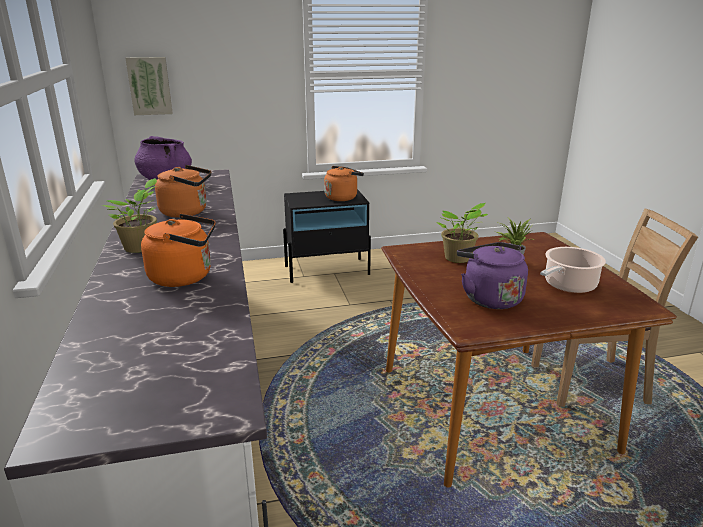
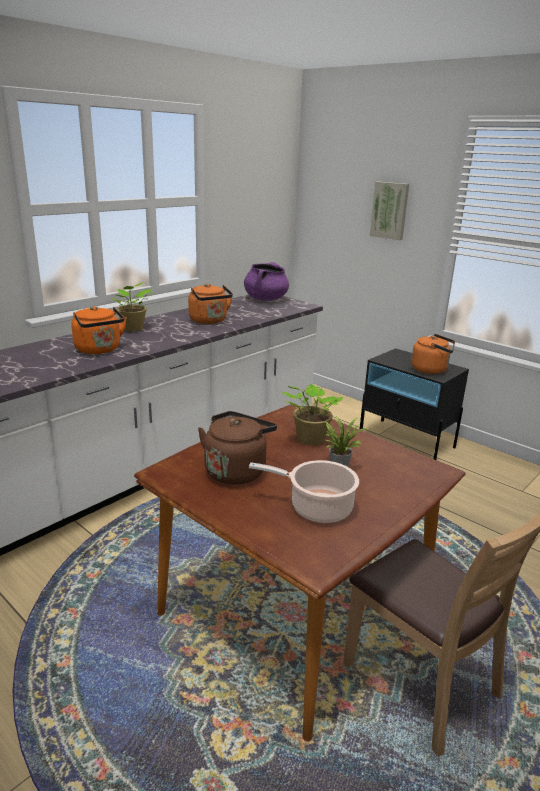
camera: 55 degrees right, 0 degrees up
(149, 86) = (321, 223): picture -> picture (390, 210)
(489, 298) = (236, 470): purple kettle -> brown kettle

